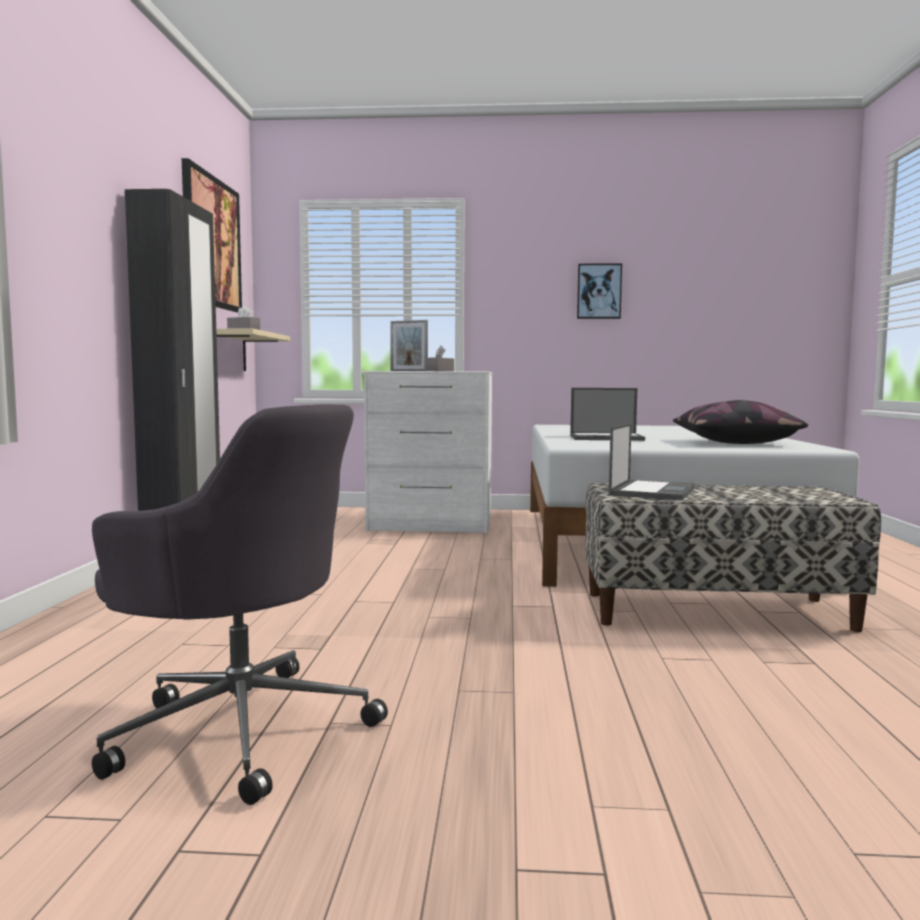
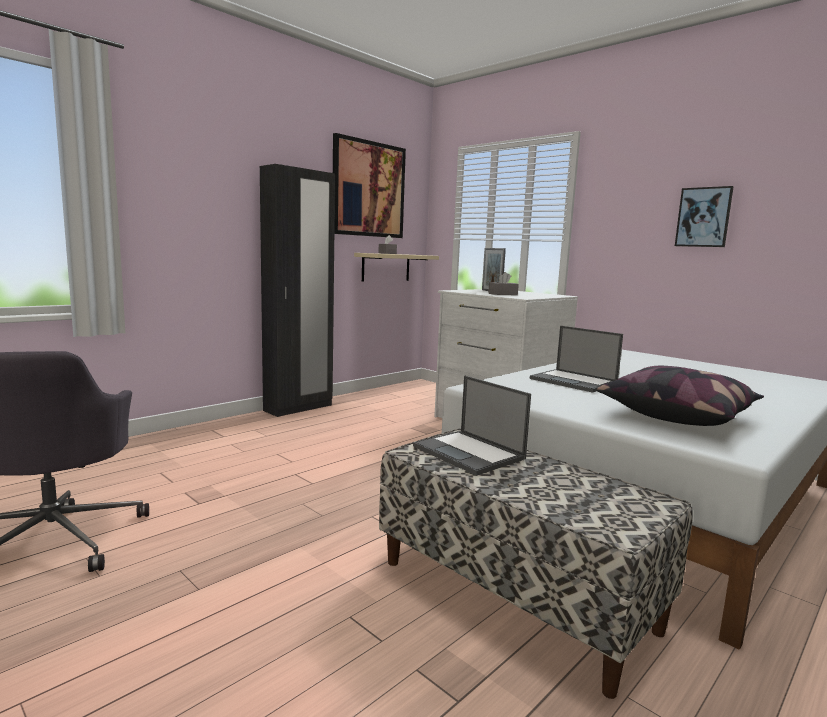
camera: 40 degrees right, 5 degrees up
(652, 491) = (469, 453): laptop -> laptop turned 75 degrees clockwise

